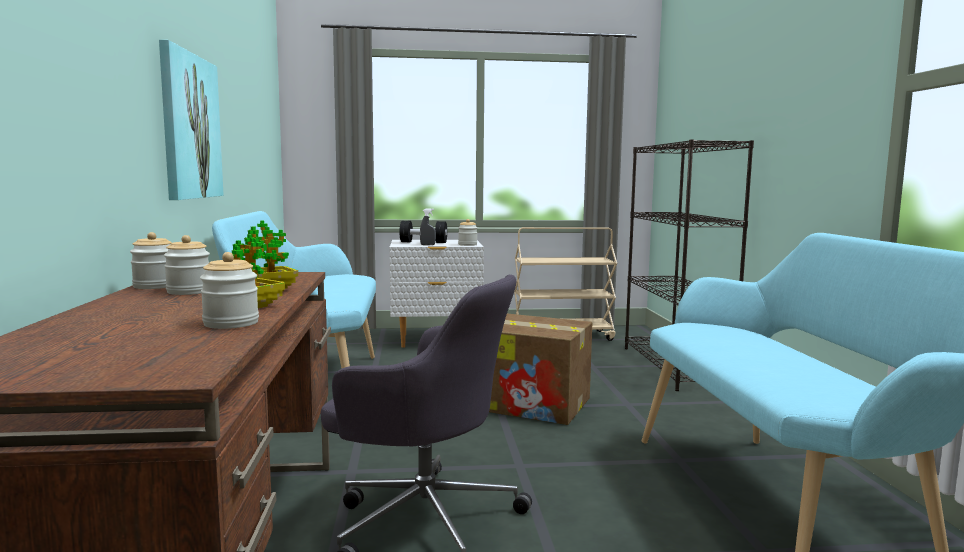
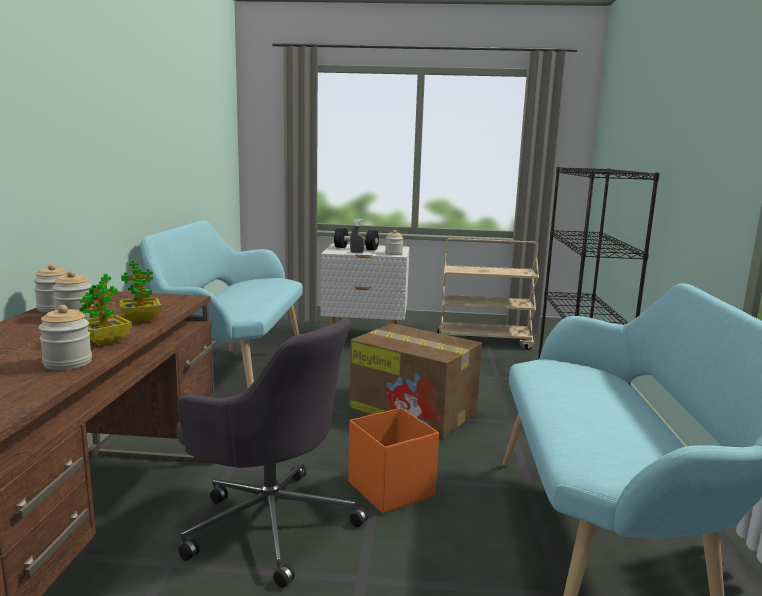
camera: 10 degrees right, 5 degrees up
(190, 127) = (118, 157): picture -> none
(538, 475) = (390, 488): none -> orange storage box

